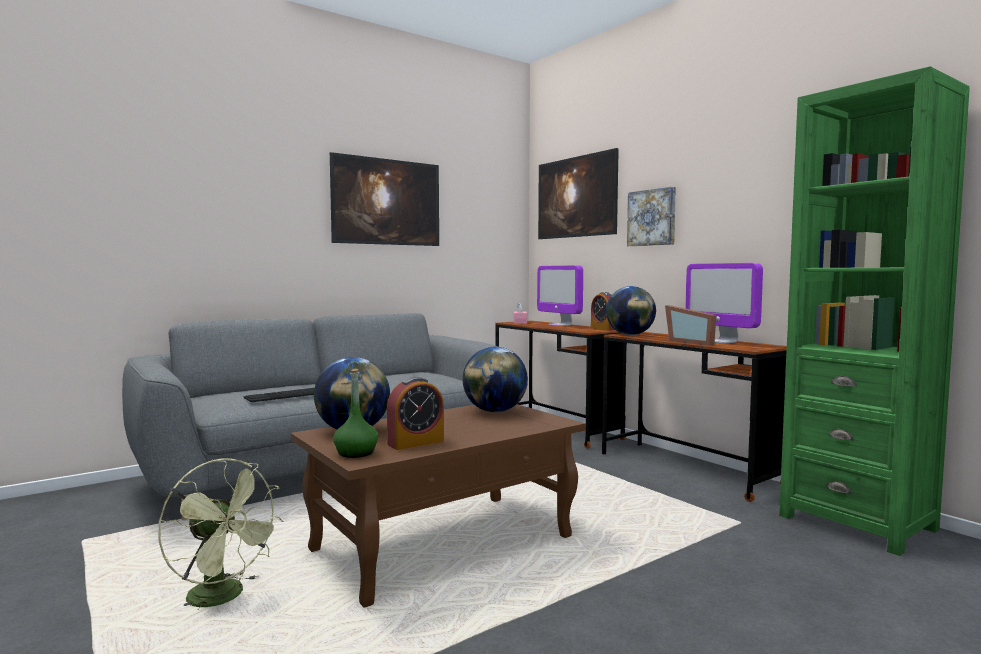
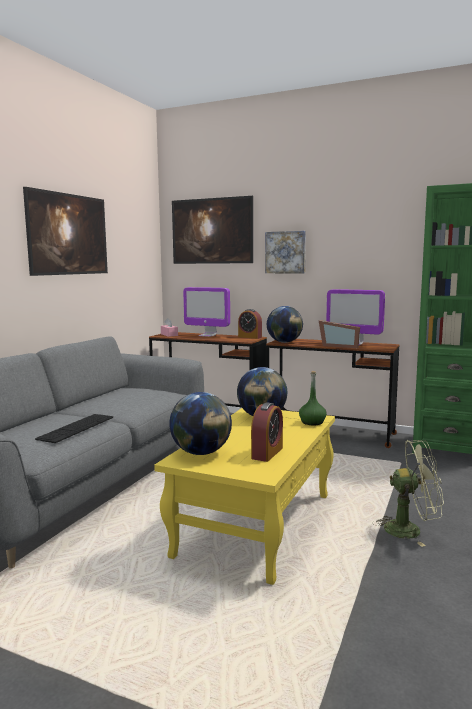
camera: 30 degrees left, 5 degrees up
(224, 597) = (159, 615): green fan -> green fan (410, 529)
(356, 453) = (247, 470): green bottle -> green bottle (312, 422)
(445, 543) = (257, 523): brown coffee table -> yellow coffee table

